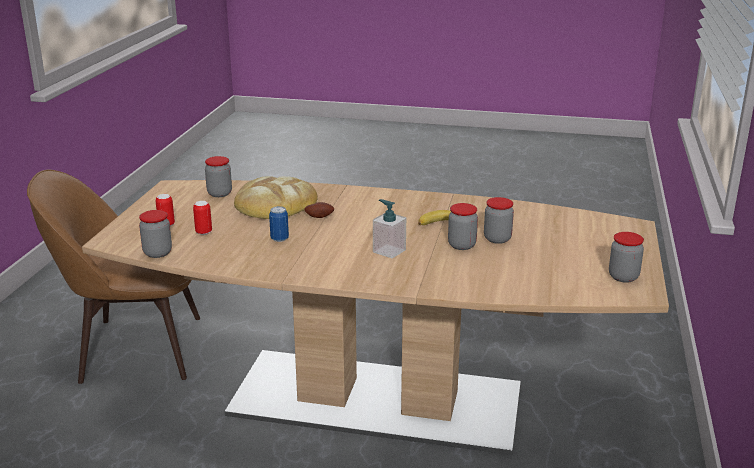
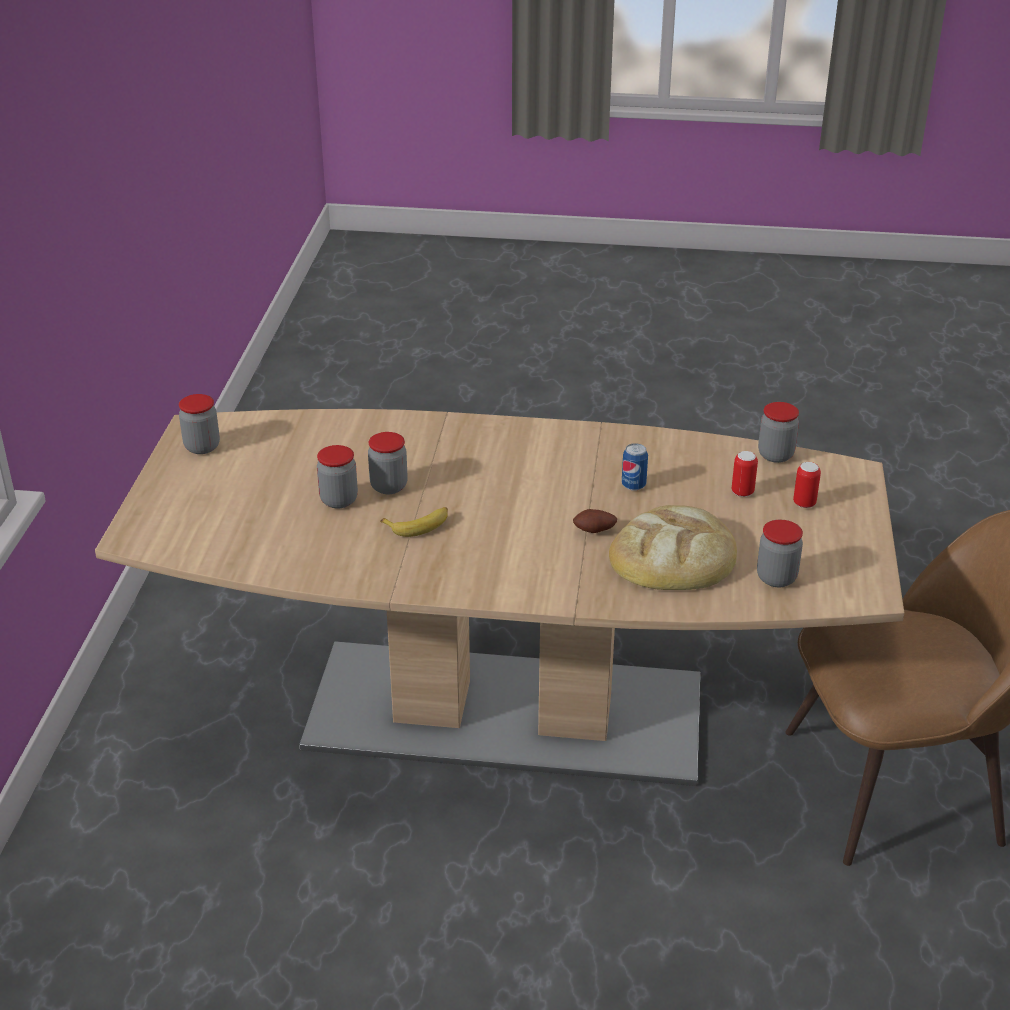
camera: 175 degrees right, 10 degrees up
(389, 251) = (484, 472): soap dispenser -> none

